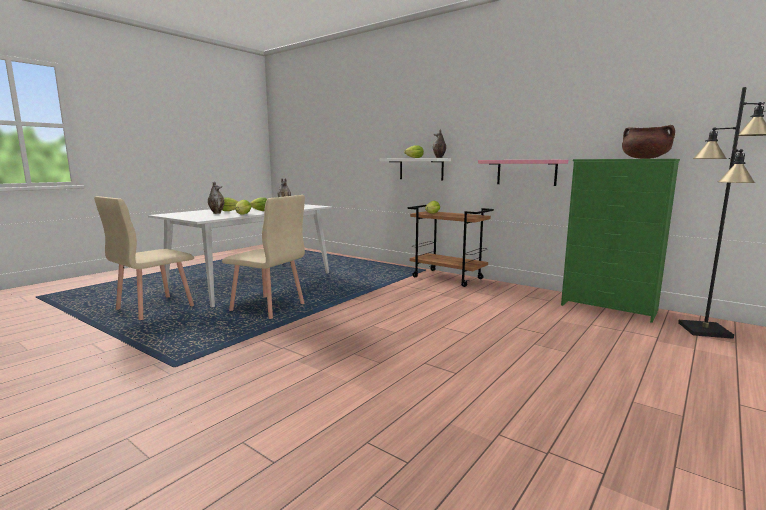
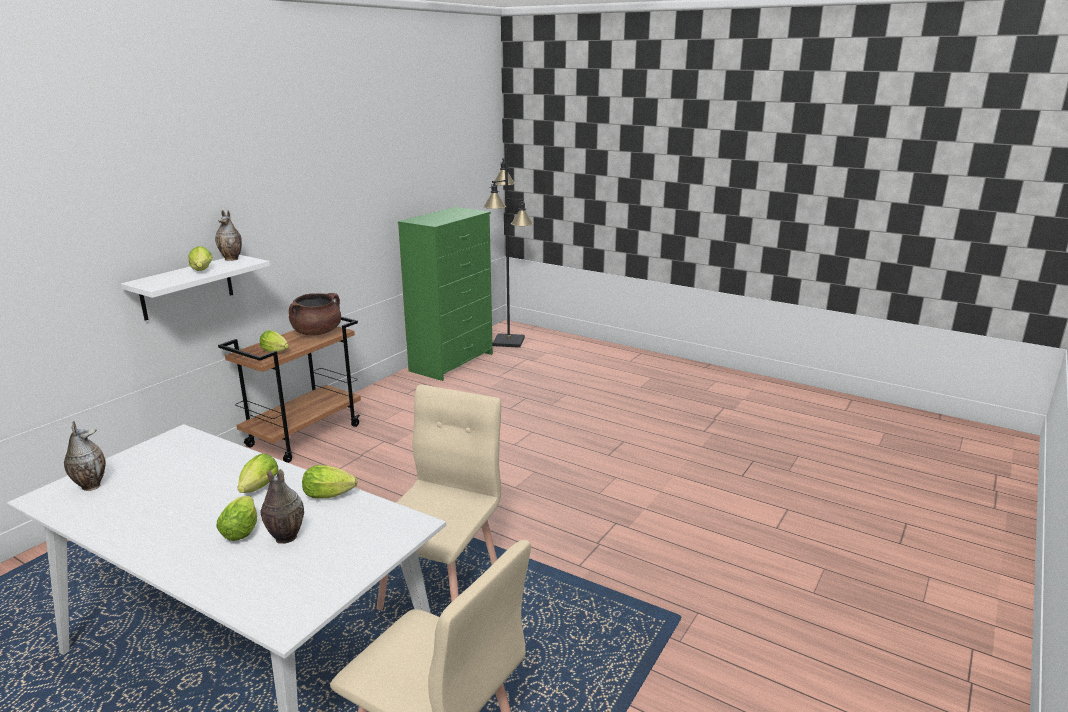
camera: 95 degrees left, 10 degrees up
(526, 172) = (340, 249): pink shelf -> none
(645, 158) = (451, 212): brown cooking pot -> brown cooking pot (317, 332)

